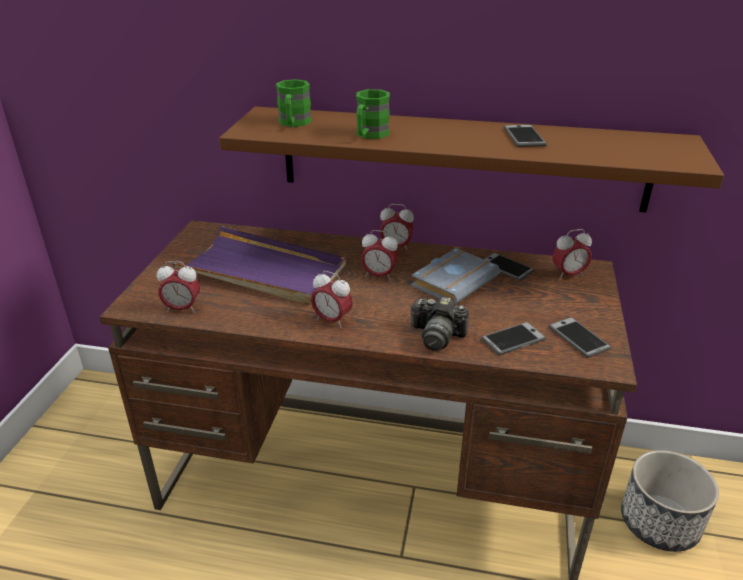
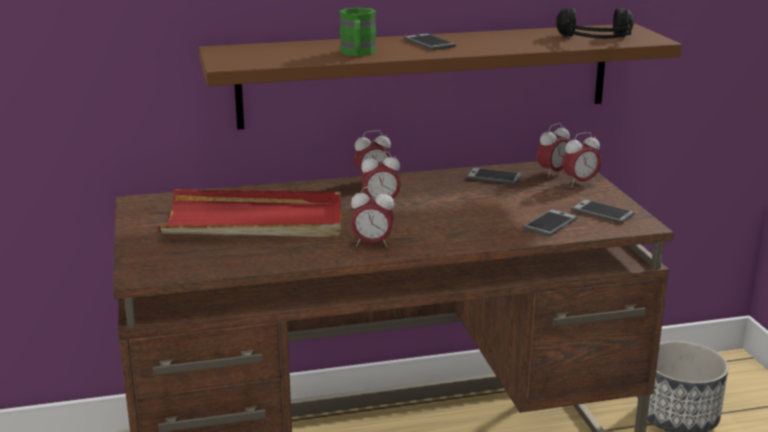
camera: 25 degrees left, 10 degrees down
(182, 309) = (204, 265): alarm clock -> alarm clock (579, 182)
(263, 270) = (255, 221): purple tray -> red tray
(293, 124) = (267, 54): green mug -> none
(437, 336) = (482, 234): camera -> none
(453, 280) = (455, 194): grey book -> none
(524, 137) = (498, 39): phone -> phone (429, 43)
(627, 154) = (596, 40): none -> black headphones

